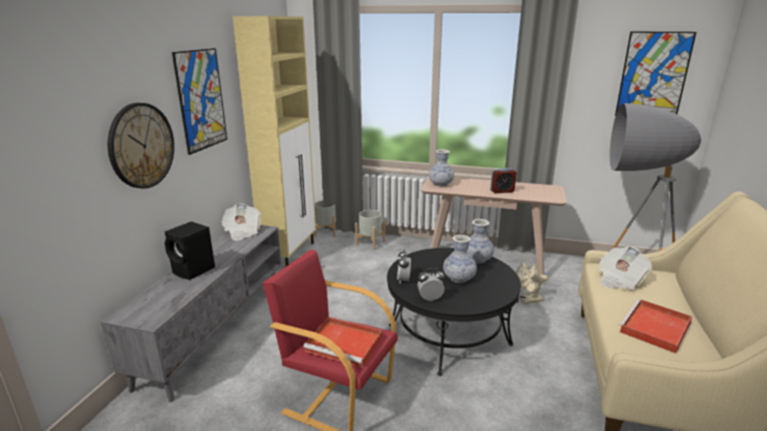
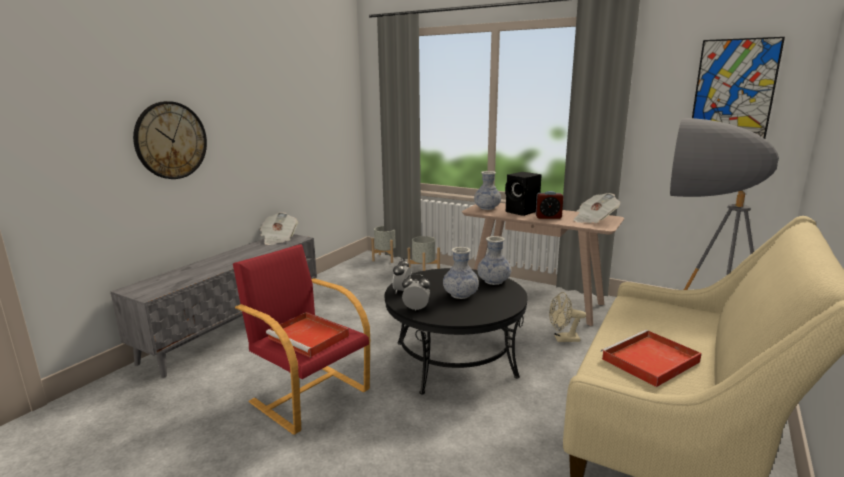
camera: 15 degrees right, 5 degrees down
(194, 270) = (213, 263): black speaker -> black speaker (523, 212)
(201, 100) = (243, 108): picture -> none
(290, 254) = (340, 273): beige cabinet -> none
(619, 280) = (643, 313): newspaper -> newspaper (594, 220)

